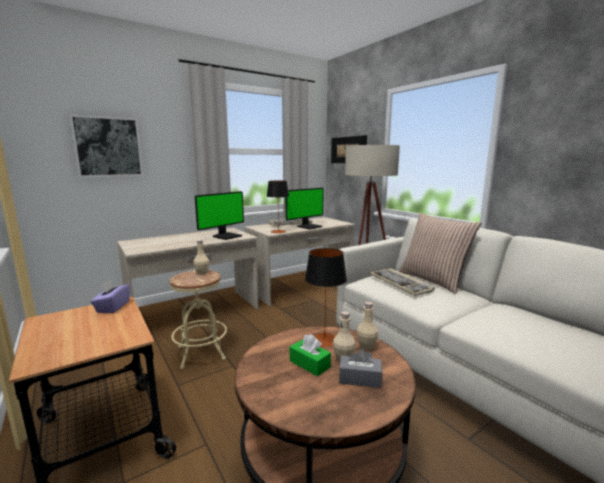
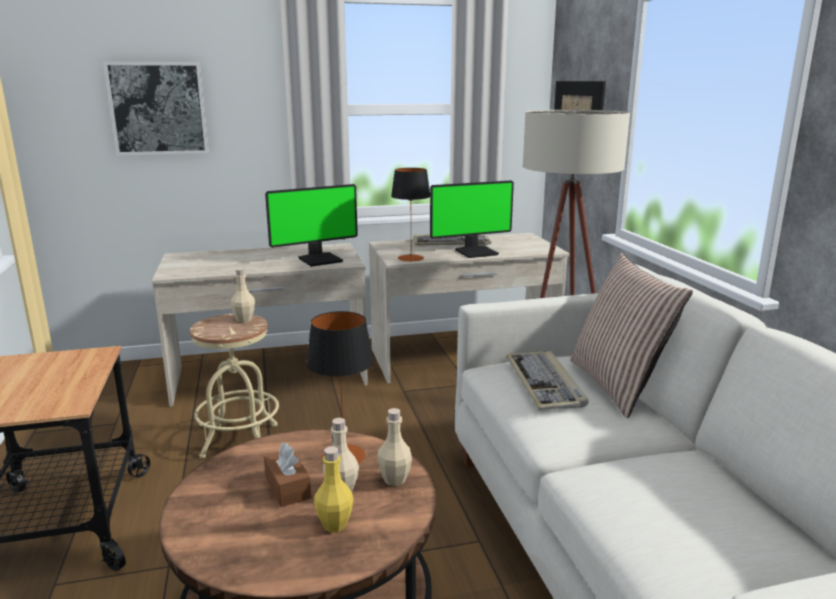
camera: 20 degrees right, 5 degrees up
(113, 307) = (85, 358): purple tissue box -> none
(309, 364) = (287, 487): green tissue box -> brown tissue box
(360, 379) = (334, 524): grey tissue box -> yellow bottle

